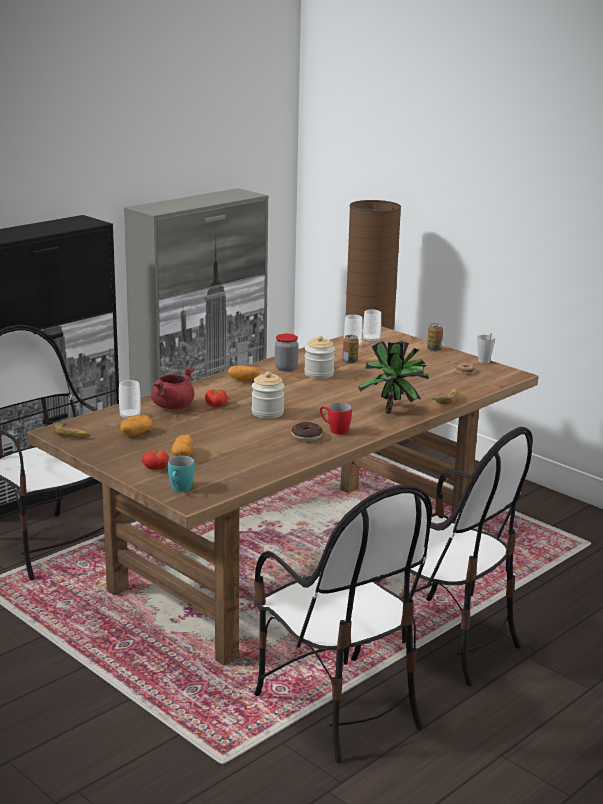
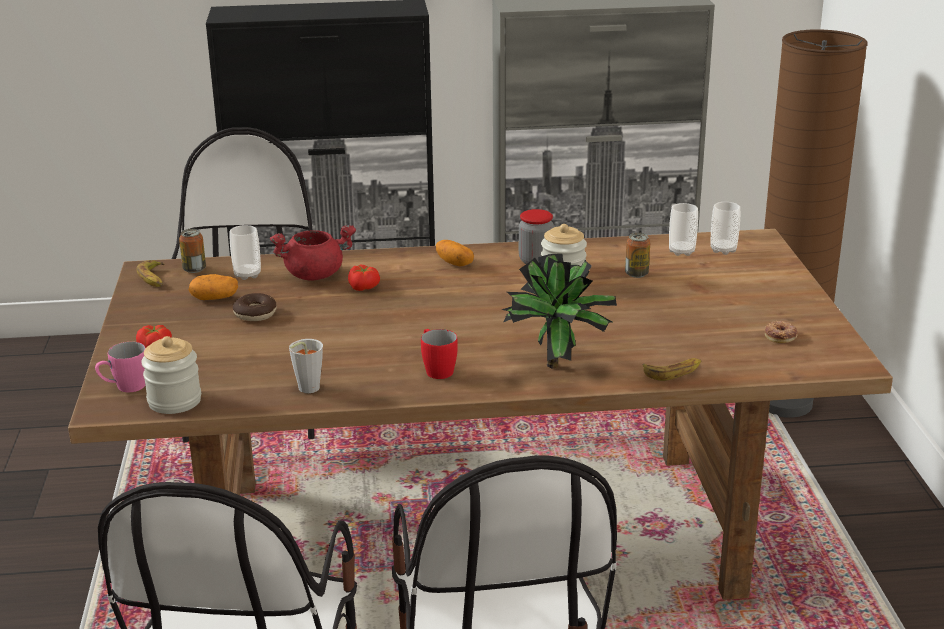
camera: 40 degrees right, 5 degrees up
(179, 489) = (124, 388): turquoise mug -> pink mug
(183, 455) = (209, 343): potato -> none
(267, 413) = (401, 317): jar -> jar (174, 401)
(306, 437) = (386, 367): donut -> donut (255, 314)
(434, 349) = (793, 288): can -> can (194, 269)
(484, 362) = (838, 329): grey cup -> grey cup (305, 390)

